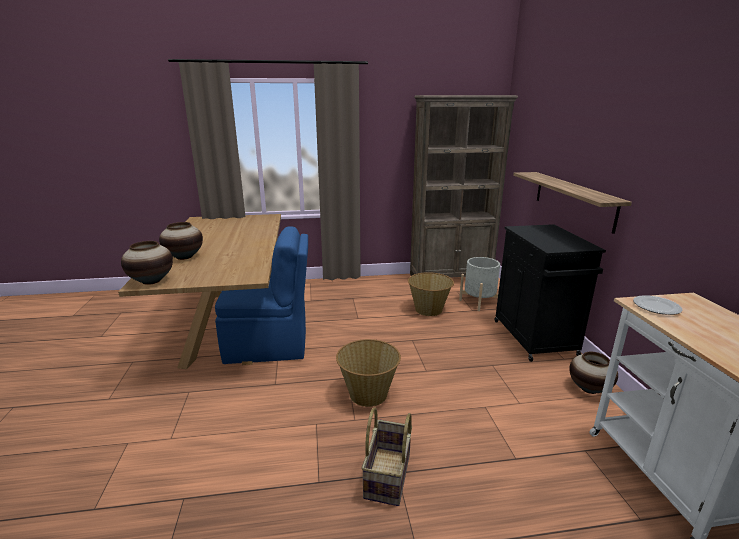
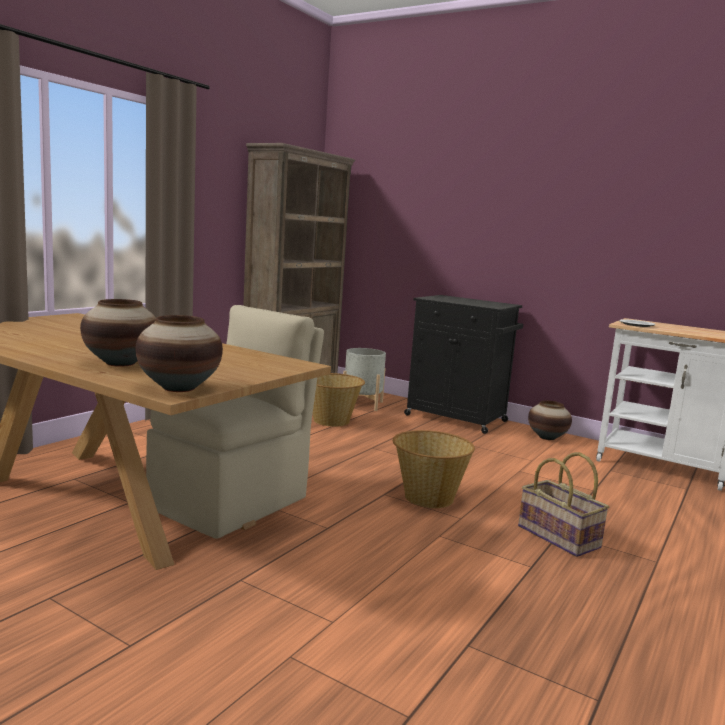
camera: 50 degrees left, 10 degrees down
(269, 346) = (233, 502): blue chair -> beige chair
(573, 199) = (462, 265): shelf -> none

